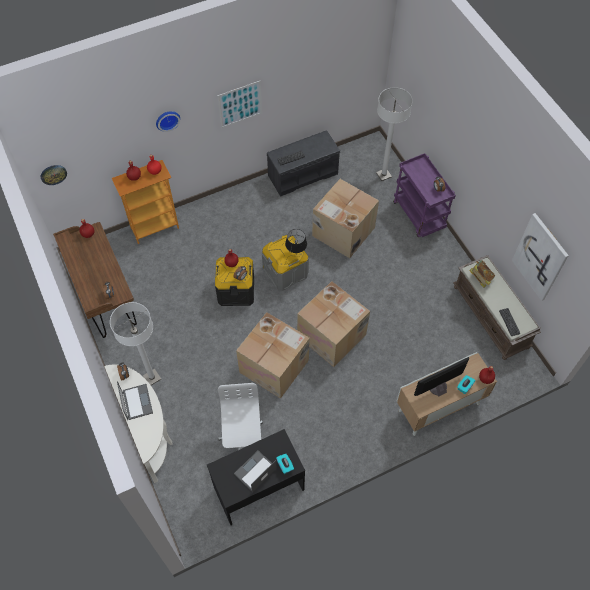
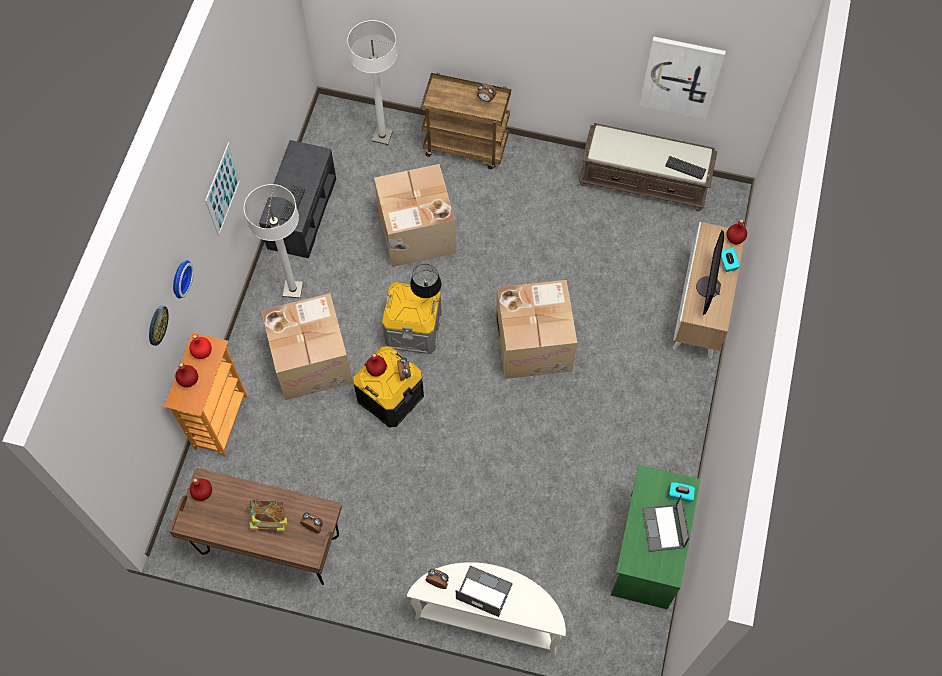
camera: 50 degrees left, 5 degrees up
(53, 174) = (119, 462): wall clock -> wall clock (157, 325)
(152, 377) = (422, 567): white floor lamp -> white floor lamp (293, 290)
(242, 438) = (577, 524): white office chair -> none
(258, 488) = (647, 550): black desk -> green desk
(275, 366) = (520, 427): cardboard box -> cardboard box (312, 360)
(419, 216) = (467, 146): purple cart -> brown cart
(480, 278) = (614, 151): book -> book (268, 519)

